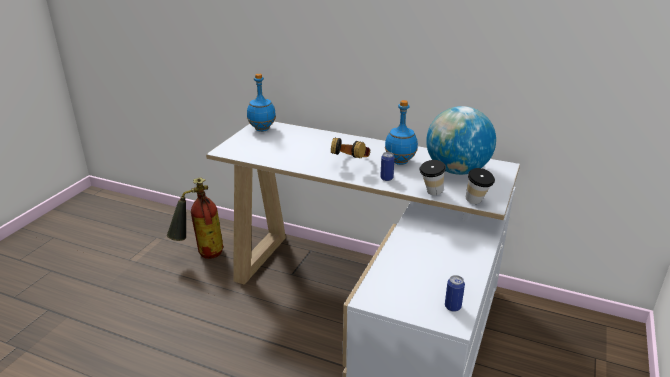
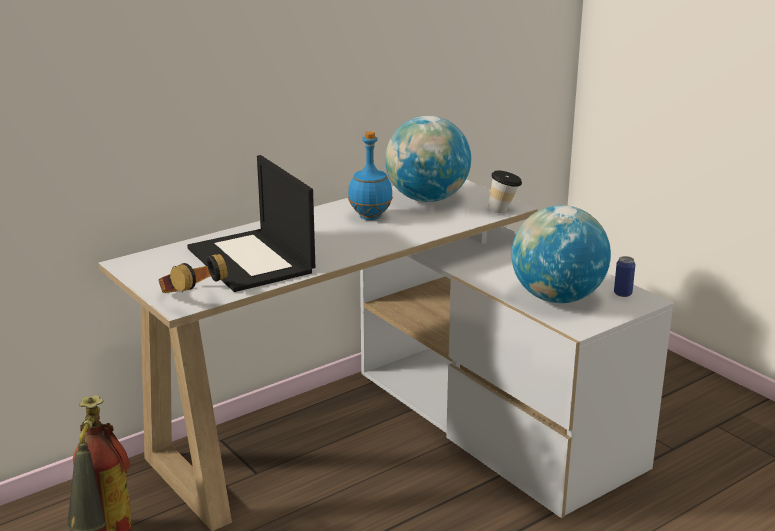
camera: 60 degrees left, 5 degrees down
(261, 129) = (147, 267): blue bottle -> none
(296, 150) = (252, 260): none -> laptop
(351, 163) = (337, 240): headphones -> headphones (191, 299)
(386, 178) = (400, 234): can -> none
(408, 276) = (557, 298): none -> globe
(430, 193) = (460, 224): cup -> none

